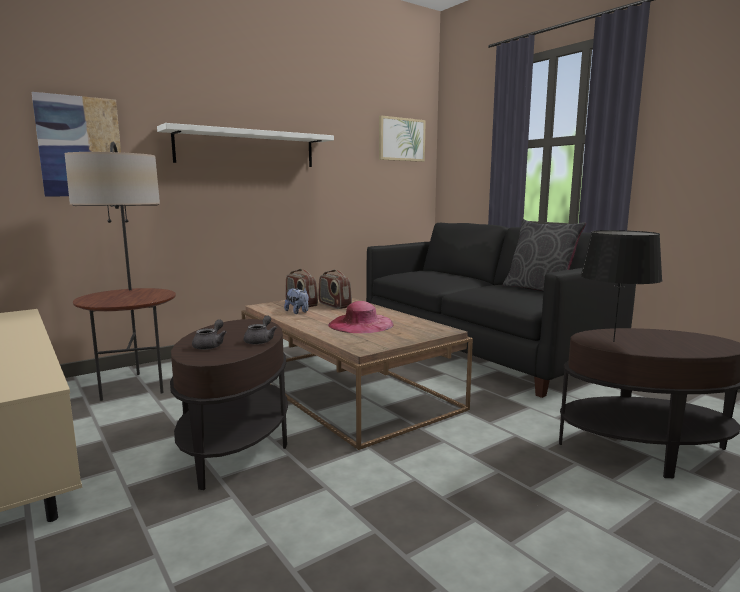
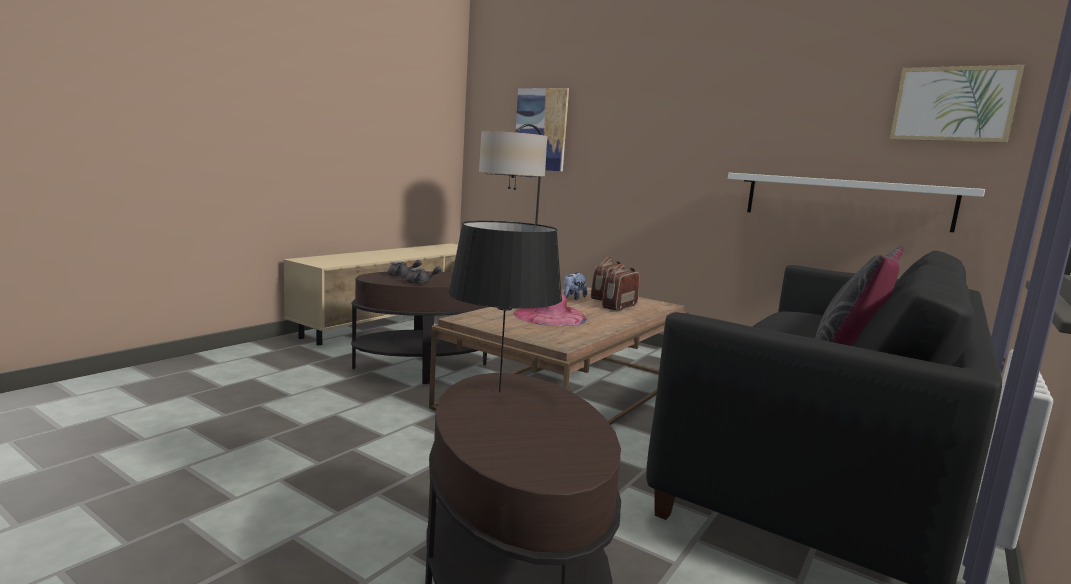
camera: 70 degrees right, 0 degrees up
(247, 148) = (678, 127): white shelf -> white shelf (845, 201)

